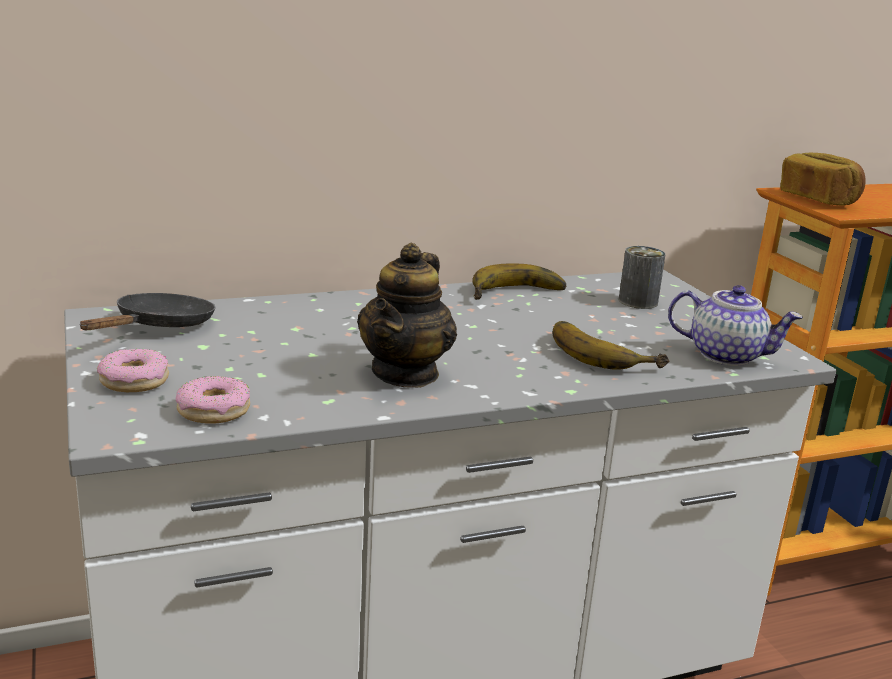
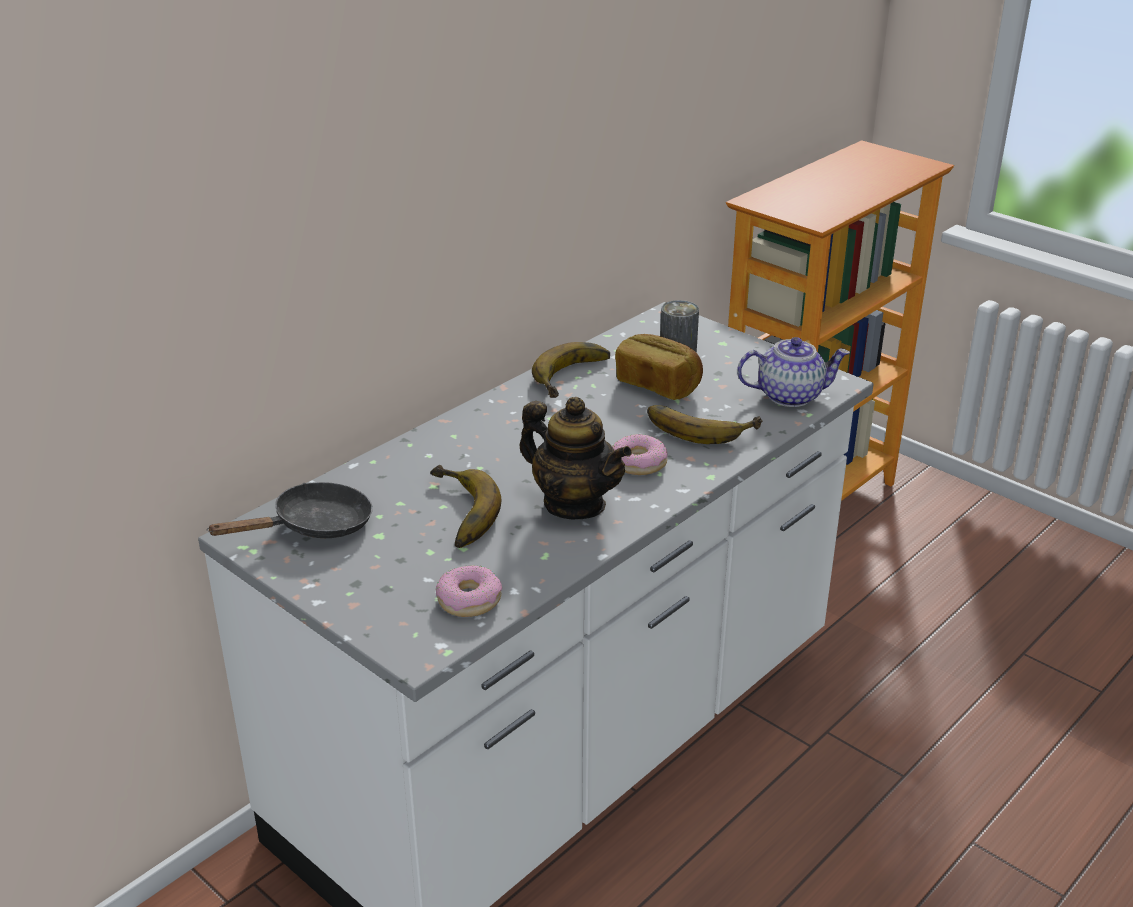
camera: 25 degrees left, 10 degrees up
(134, 381) = (369, 594): donut -> donut (639, 463)
(160, 326) = (314, 526): black frying pan -> black frying pan turned 60 degrees clockwise
(287, 350) = (455, 513): none -> banana
(406, 373) = (574, 504): teapot -> teapot turned 45 degrees counterclockwise
(818, 200) = (786, 206): bread -> bread (658, 385)

